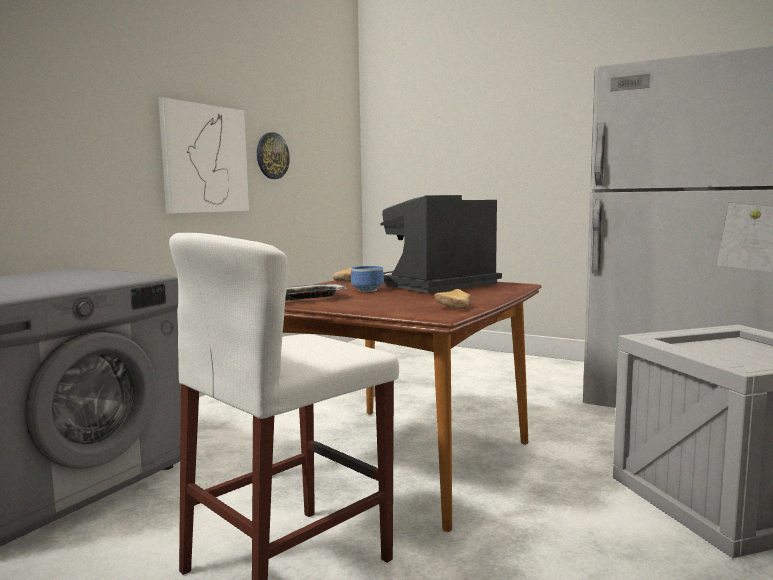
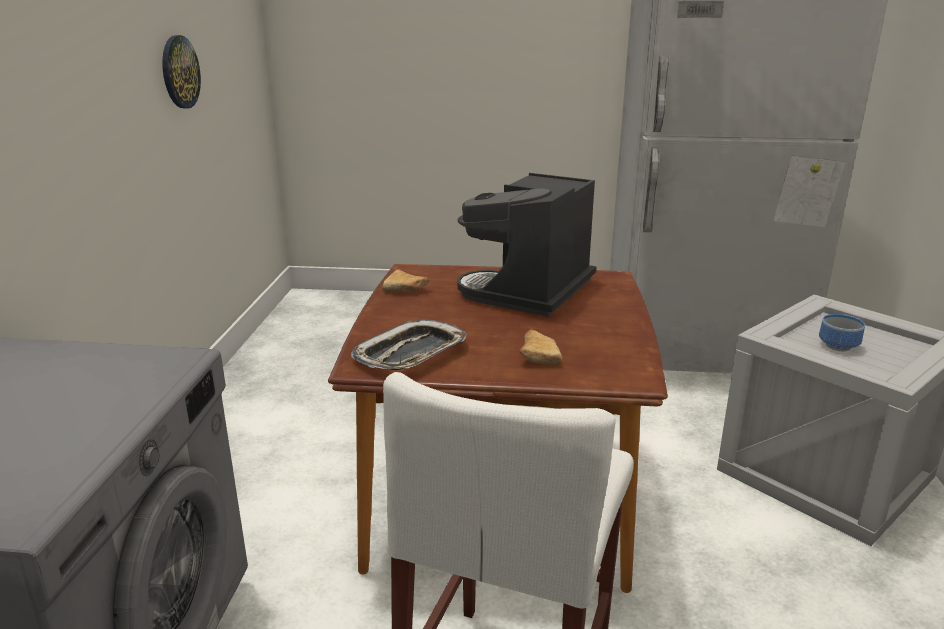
camera: 25 degrees left, 15 degrees up
(205, 159) = (108, 102): picture -> none
(366, 290) = (461, 317): bowl -> bowl (838, 347)
(455, 306) = (618, 348): bread -> bread (538, 355)

